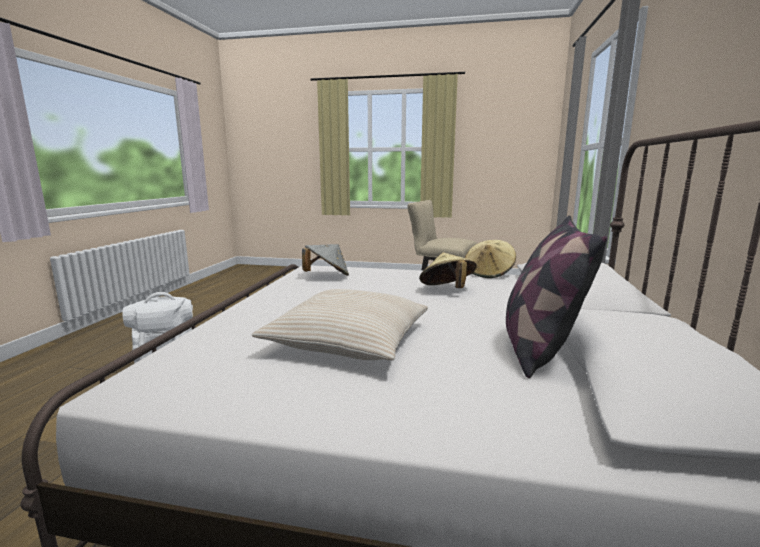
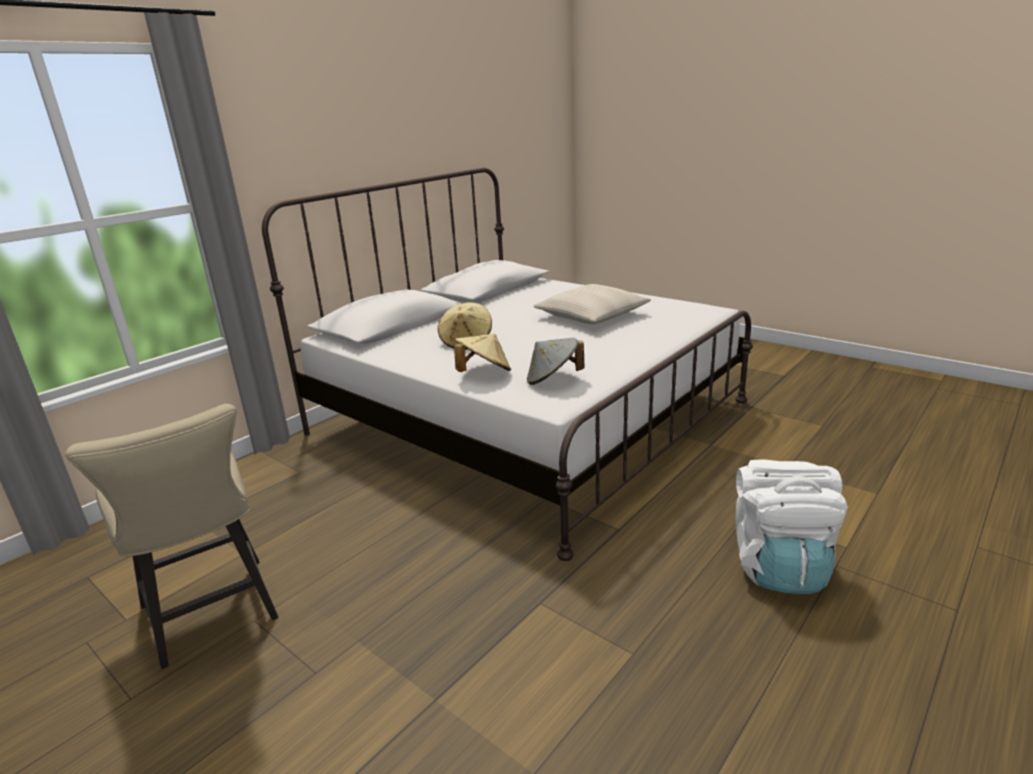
camera: 150 degrees left, 10 degrees up
(489, 273) = (379, 357): beige hat -> beige hat (484, 373)
(538, 348) = (500, 301): pillow -> none

